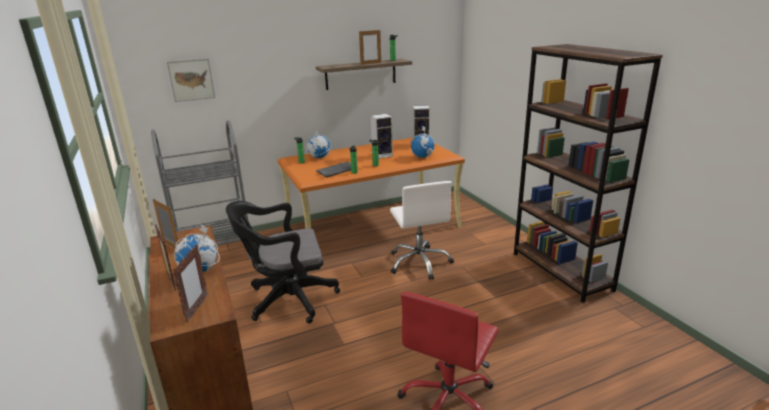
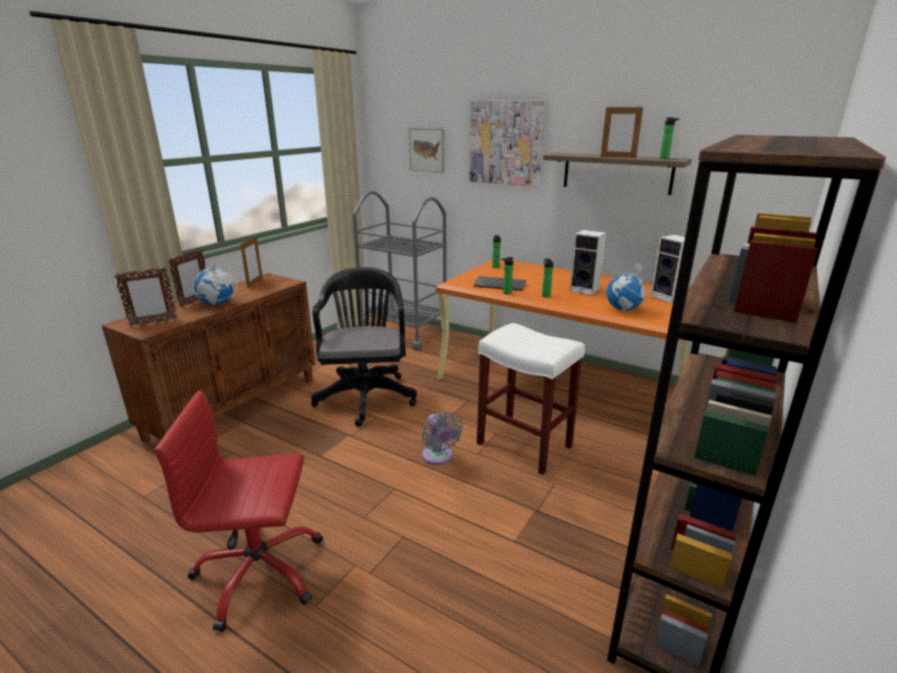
camera: 55 degrees right, 0 degrees up
(273, 64) = (506, 143): none -> picture
(287, 300) = (366, 395): black office chair -> black office chair turned 45 degrees clockwise
(319, 157) = (521, 269): globe -> none
(400, 295) = (438, 457): none -> grey fan
(420, 263) = (522, 445): white office chair -> white stool

